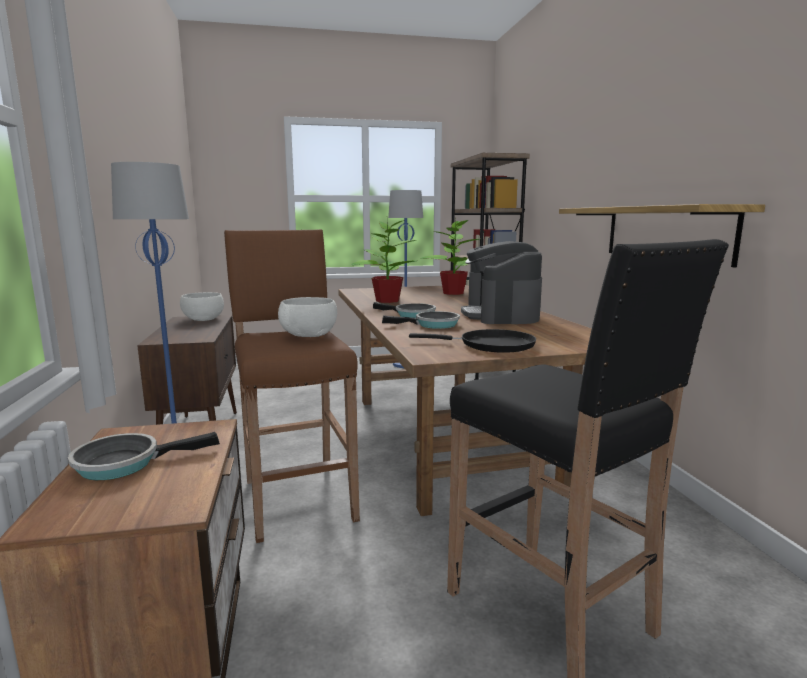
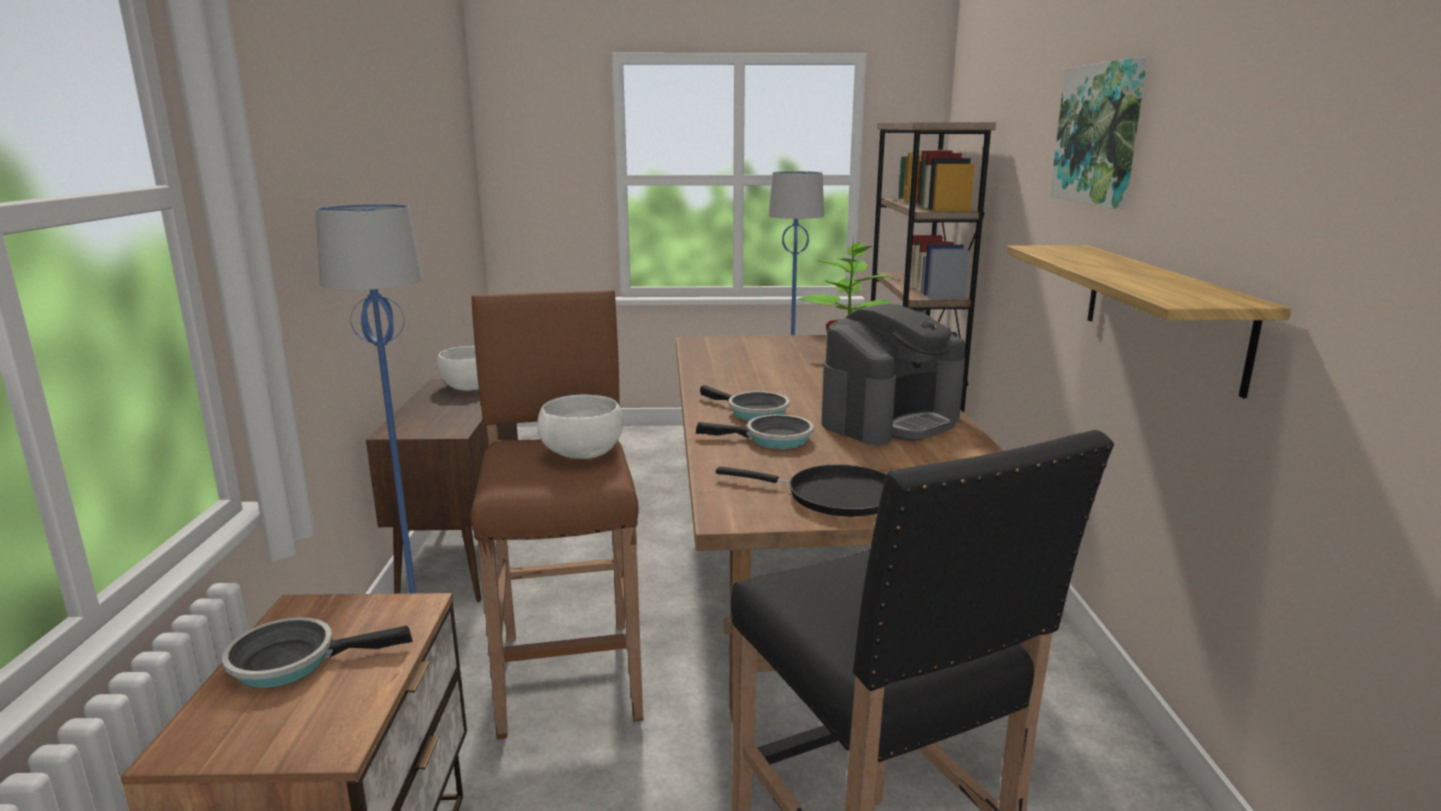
camera: 10 degrees right, 5 degrees up
(387, 301) = (733, 372): potted plant -> none
(500, 315) = (890, 420): coffee machine -> coffee machine turned 135 degrees counterclockwise
(608, 141) = (1100, 134): none -> picture

